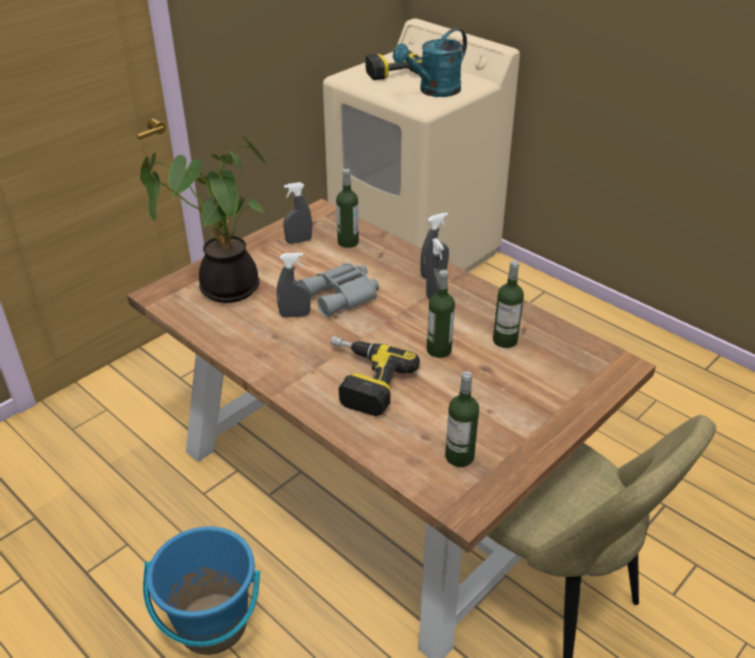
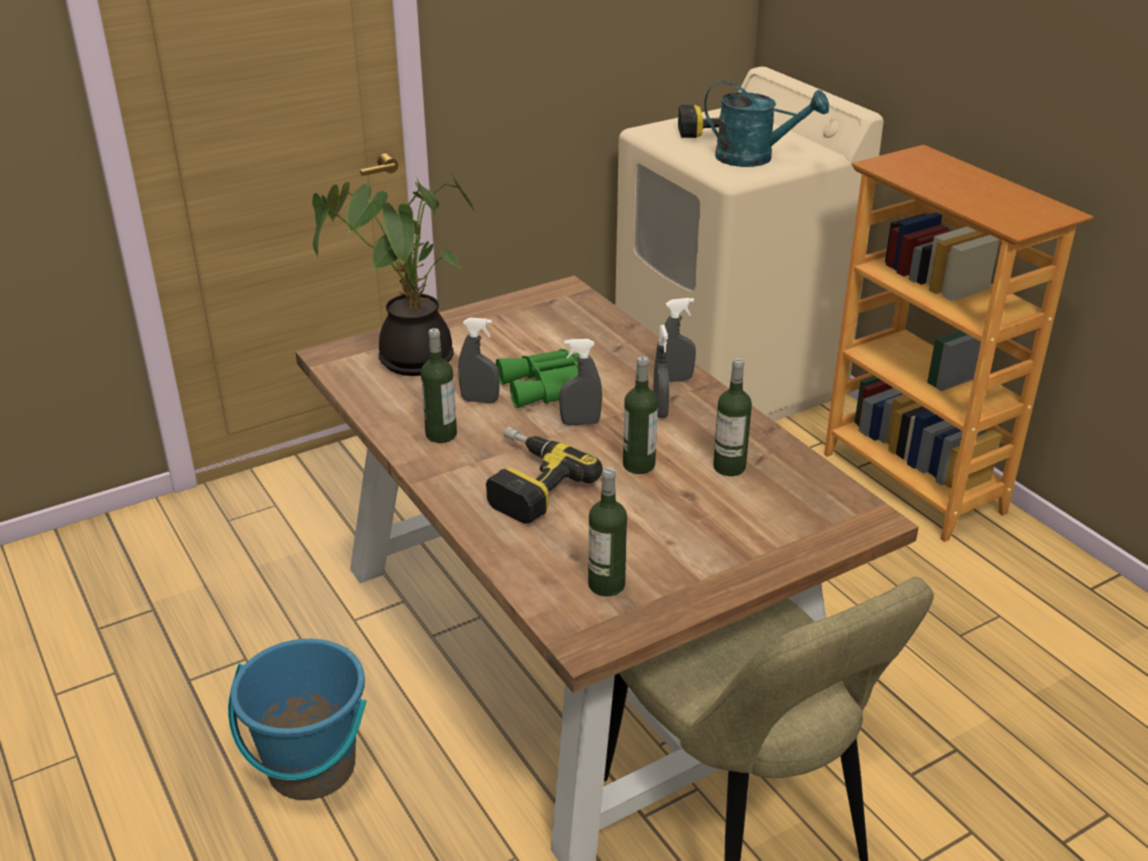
camera: 15 degrees right, 5 degrees down
(298, 241) = (523, 320): grey spray bottle -> grey spray bottle (580, 423)
(342, 296) = (547, 387): grey binoculars -> green binoculars
(348, 242) = (583, 329): bottle -> bottle (441, 434)
(434, 91) = (755, 158): turquoise watering can -> turquoise watering can turned 135 degrees counterclockwise
(567, 311) = (914, 482): none -> bookcase

